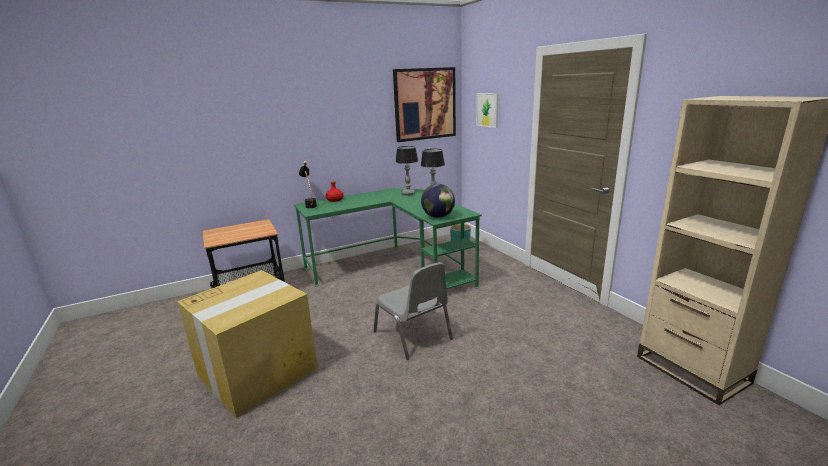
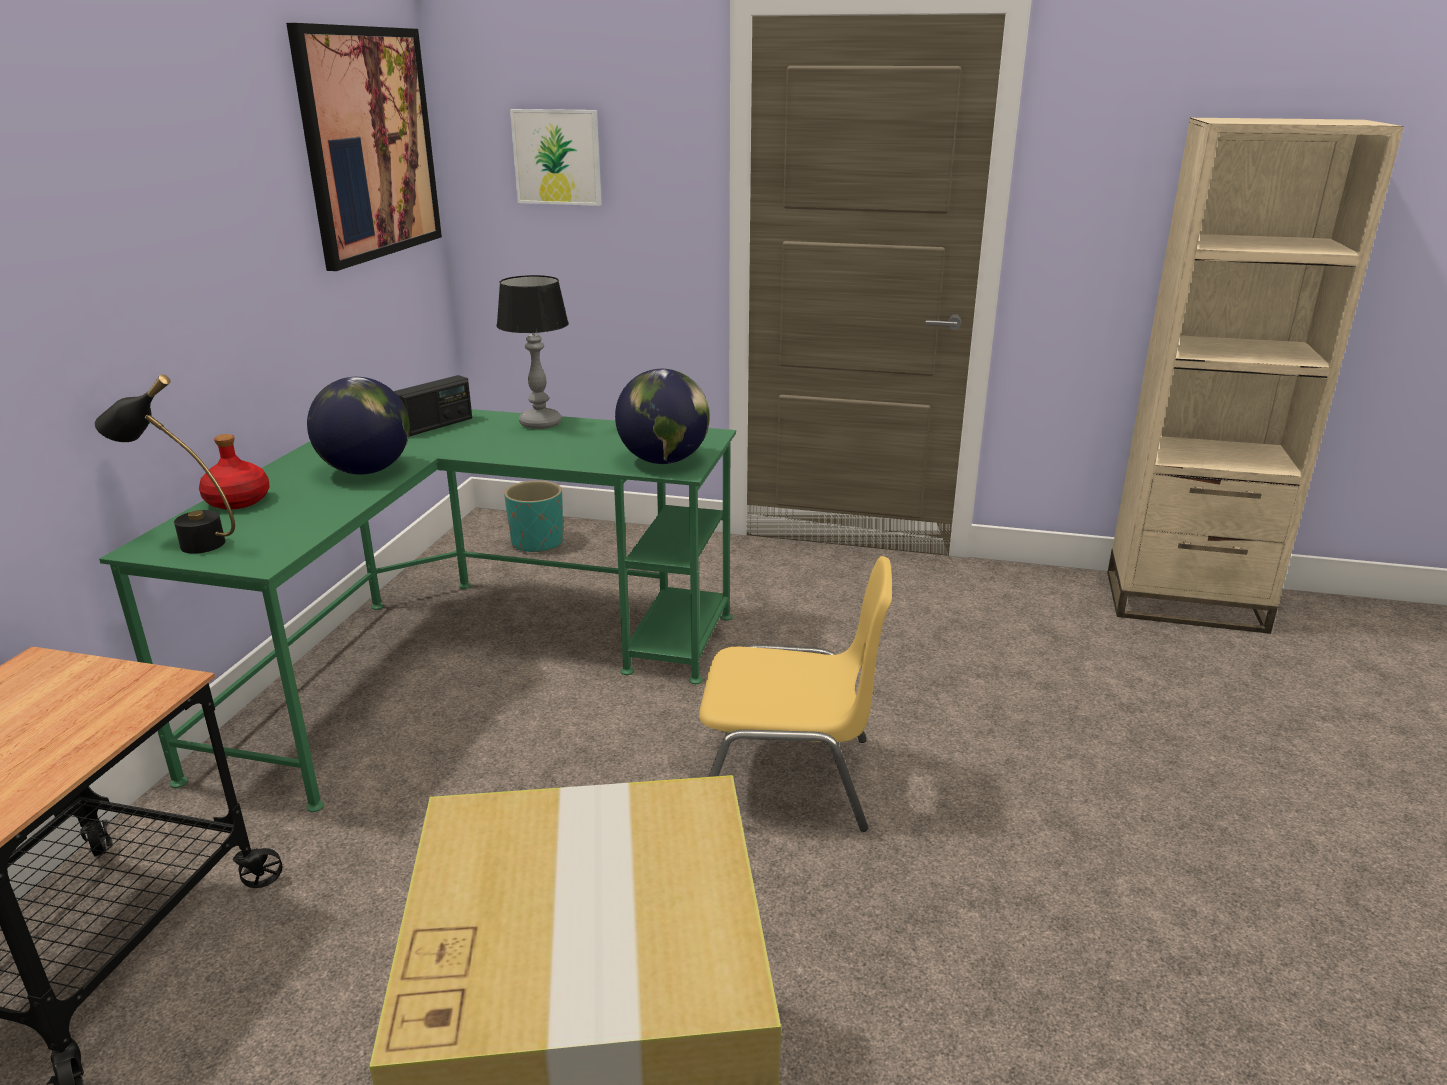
camera: 50 degrees left, 5 degrees up
(370, 200) = (366, 471): none -> globe
(408, 193) = (435, 426): table lamp -> radio
(413, 335) = (788, 778): grey chair -> yellow chair

